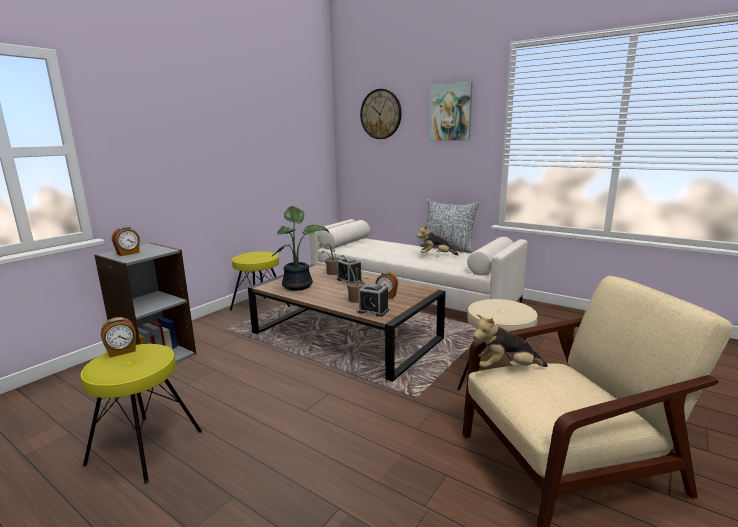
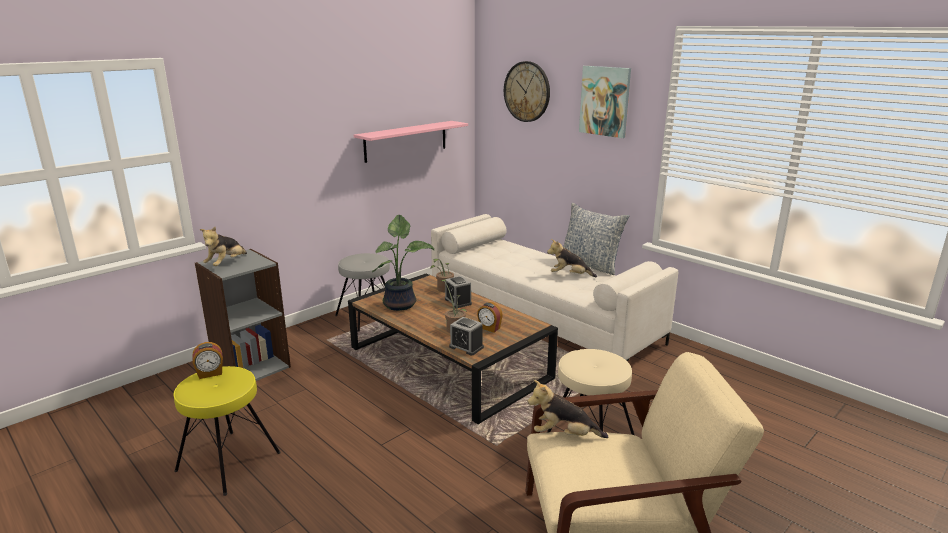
camera: 10 degrees right, 5 degrees up
(128, 253) = (226, 264): alarm clock -> plush toy
(260, 308) = (367, 317): yellow stool -> grey stool
(283, 156) = (406, 141): none -> pink shelf

